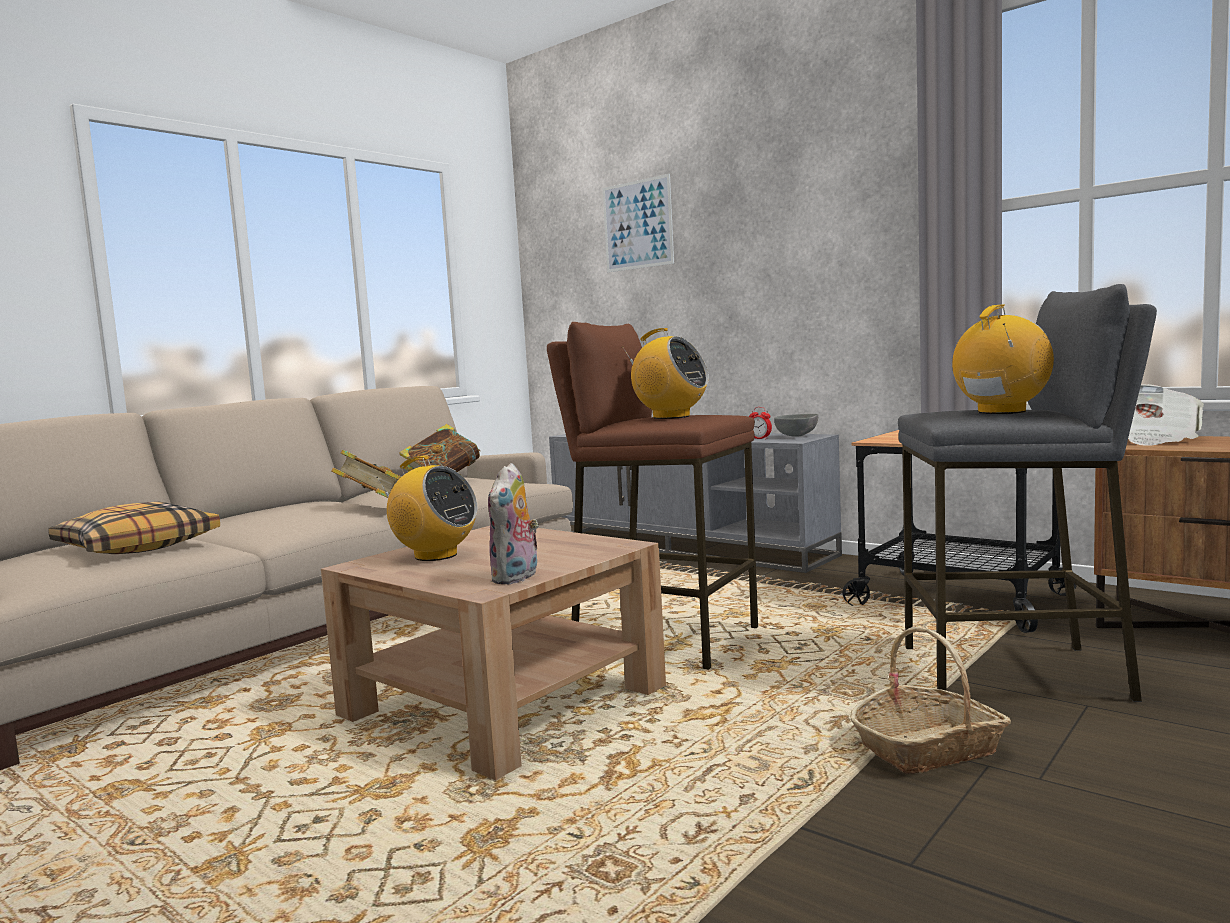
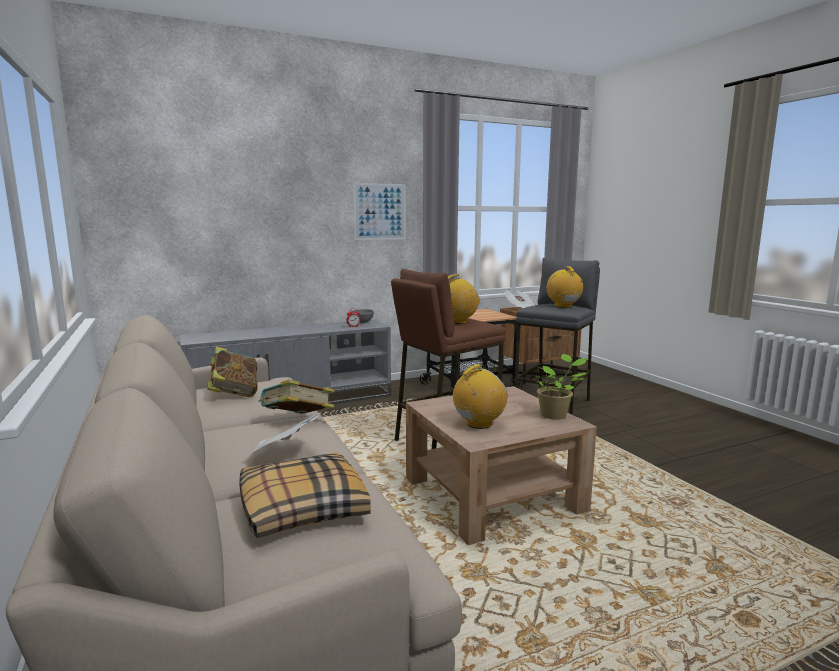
camera: 65 degrees left, 5 degrees up
(267, 519) = (284, 453): none -> newspaper
(517, 578) = (555, 415): plush toy -> potted plant
(637, 224) = (223, 181): picture -> picture (380, 211)
(929, 748) = (605, 433): basket -> none

